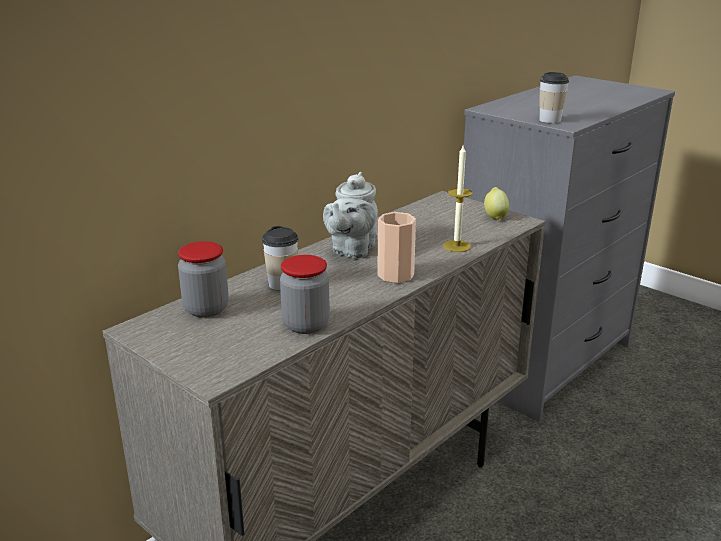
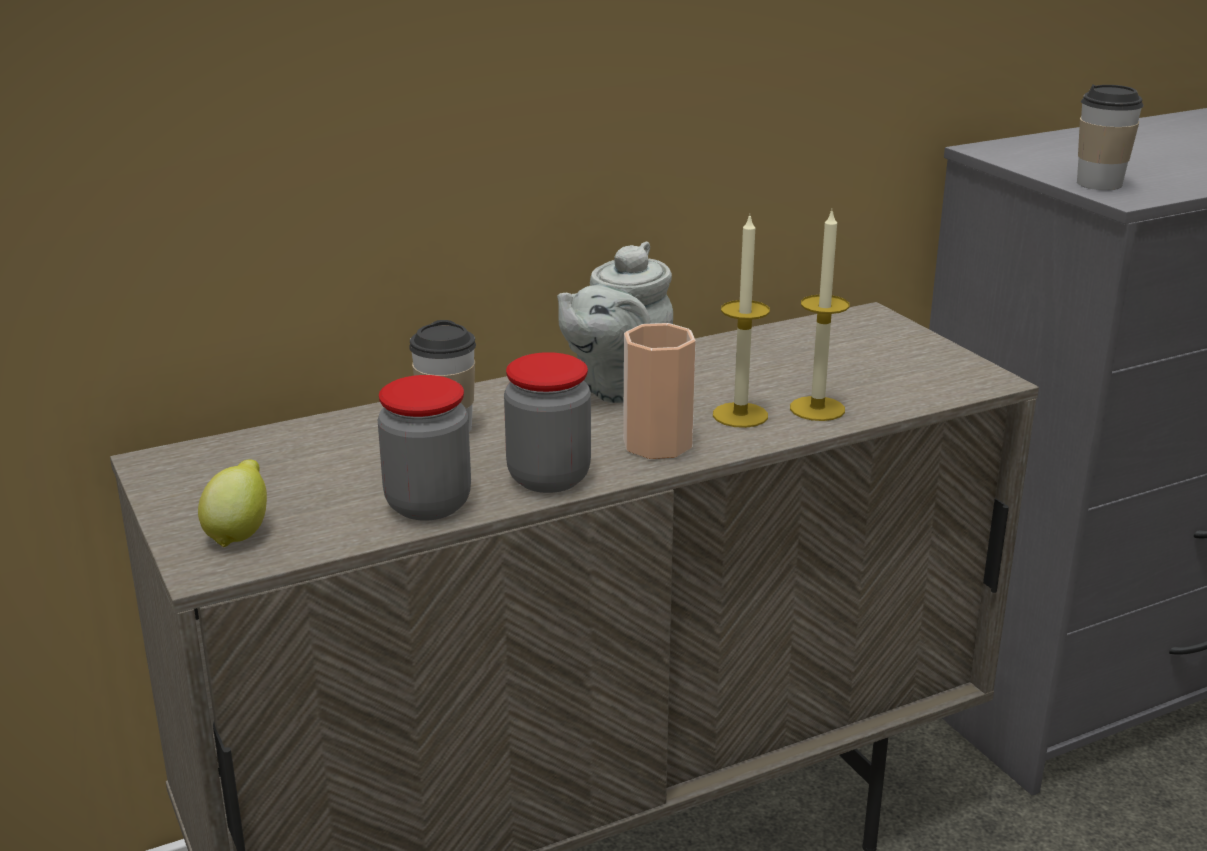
camera: 20 degrees right, 0 degrees up
(206, 309) = (290, 449): jar -> jar (549, 478)
(423, 254) = (740, 415): none -> candle
(495, 216) = (940, 364): lemon -> lemon (239, 533)

